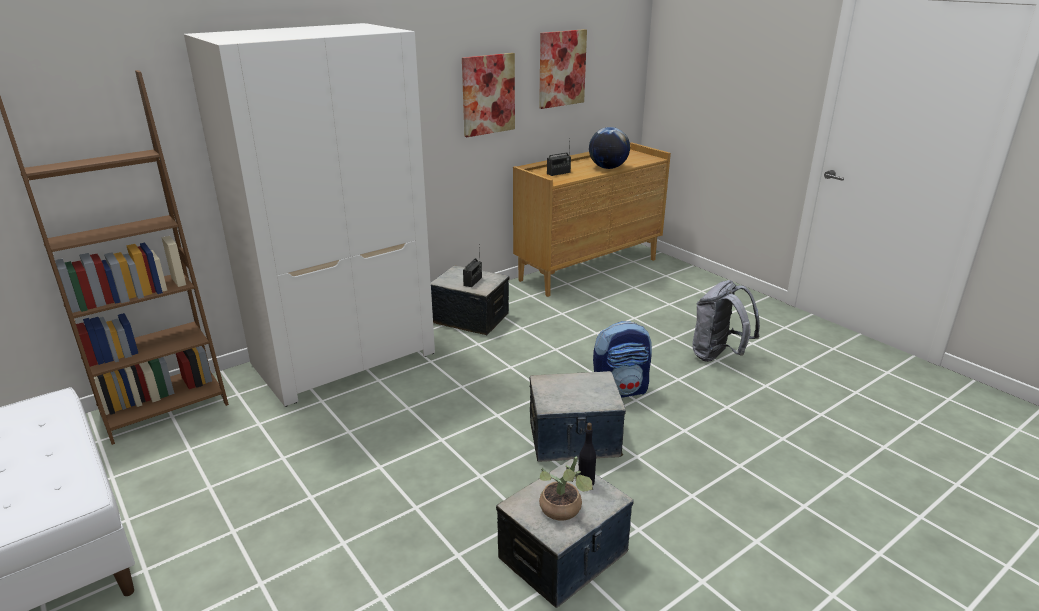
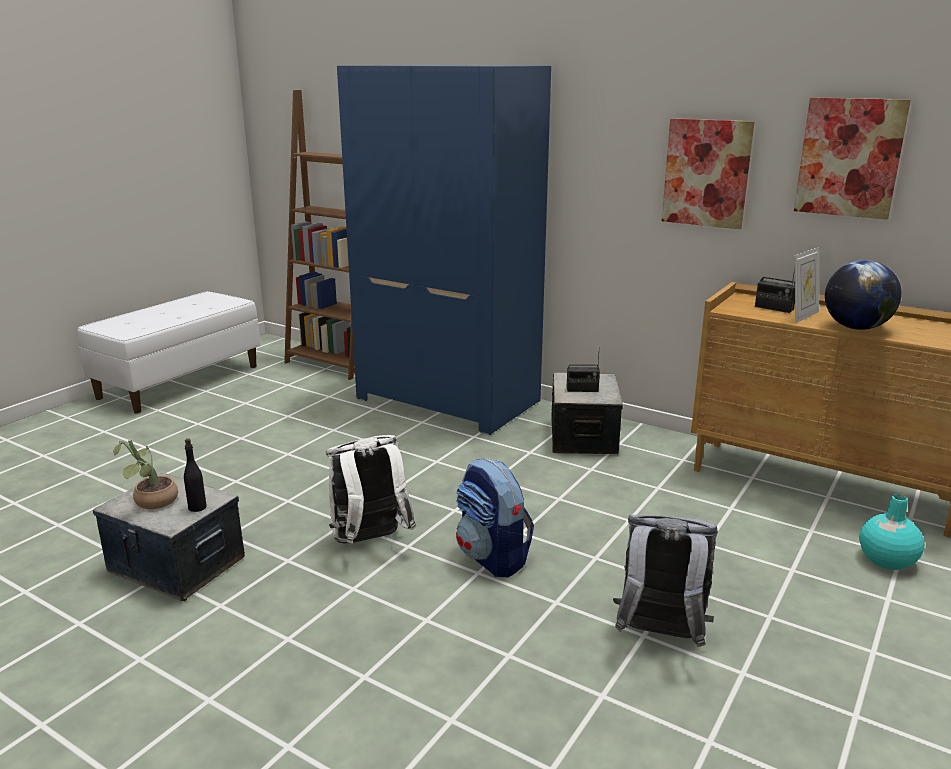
camera: 70 degrees right, 5 degrees down
(344, 357) = (450, 399): white wardrobe -> blue wardrobe
(574, 439) = (369, 541): storage box -> white backpack
(579, 172) = (802, 316): none -> picture frame
(669, 280) = (886, 560): none -> turquoise vase

